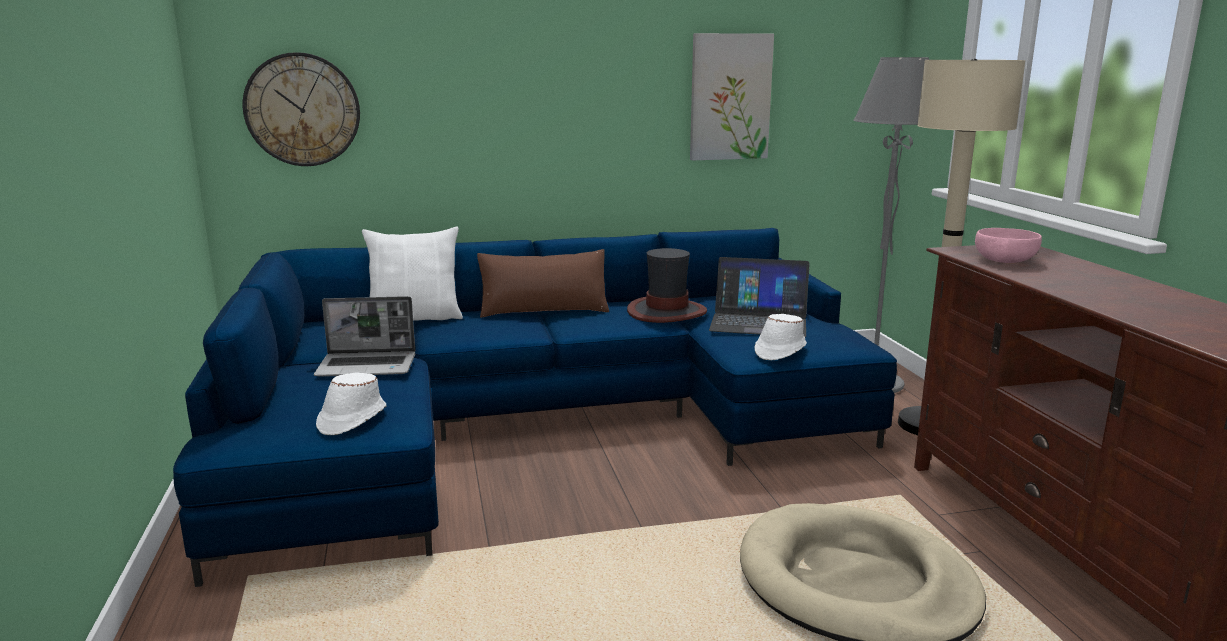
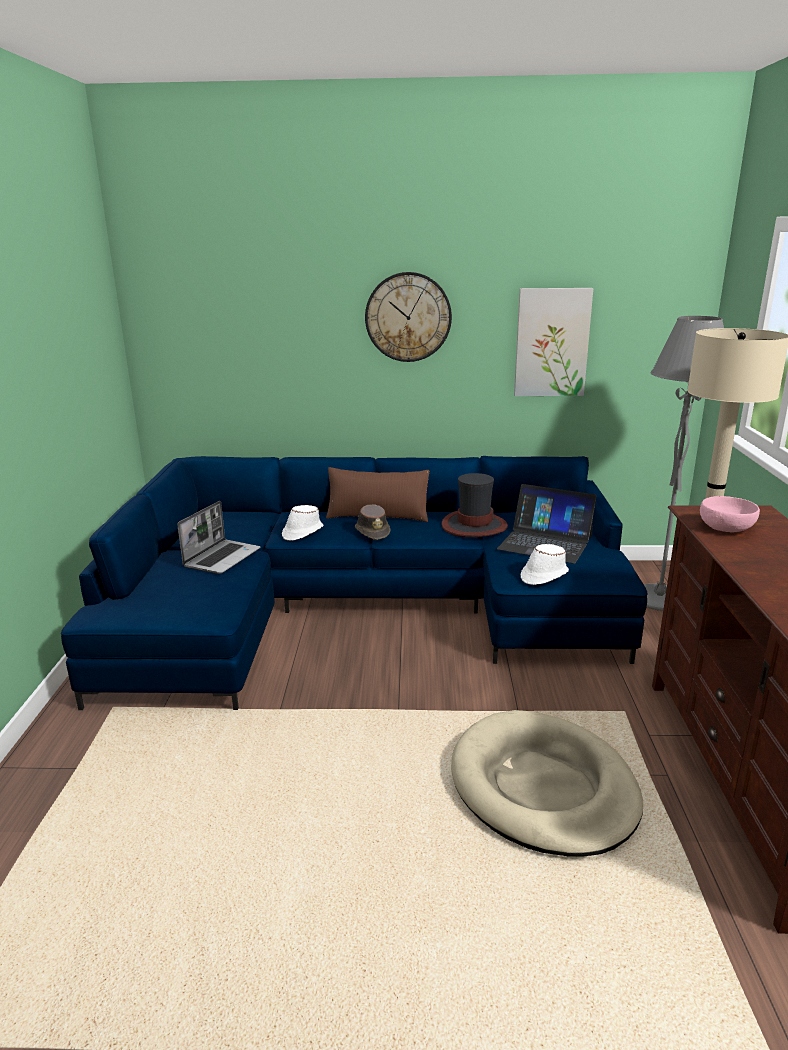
camera: 15 degrees right, 5 degrees up
(302, 110) = (204, 351): wall clock -> wall clock (408, 317)
(351, 419) = (187, 605): white hat -> white hat (302, 532)
(368, 366) = (222, 557): laptop -> laptop turned 75 degrees counterclockwise
(415, 317) = (279, 514): white pillow -> none
(548, 326) = (372, 531): none -> brown hat

